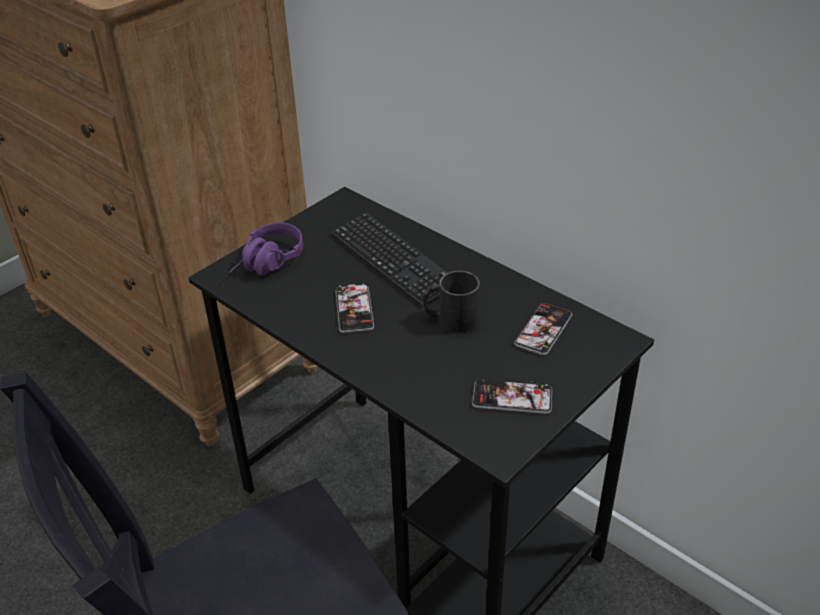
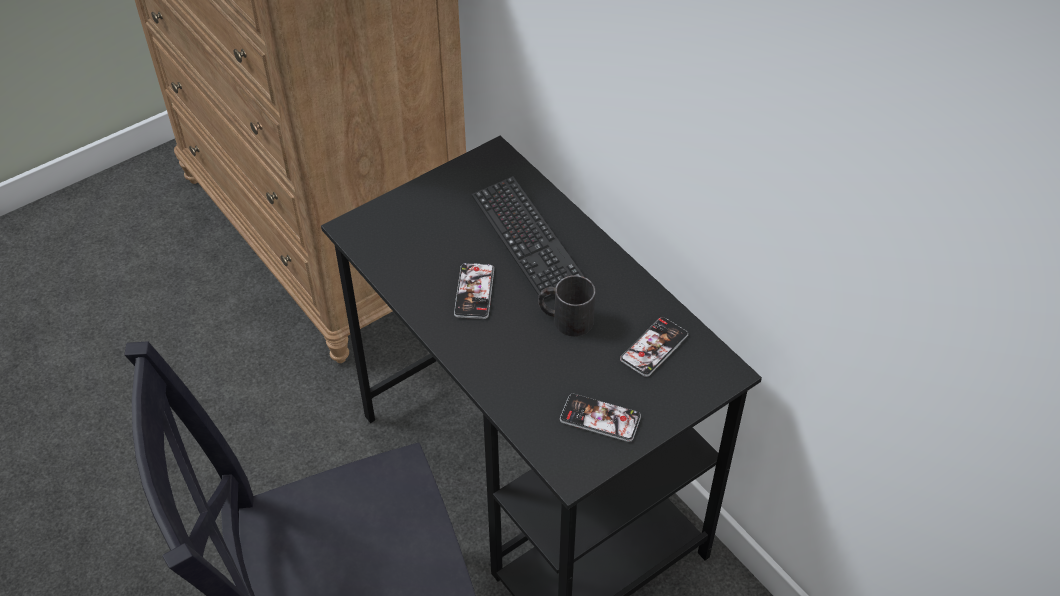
camera: 10 degrees right, 10 degrees up
(267, 264) = (401, 222): purple headphones -> none

